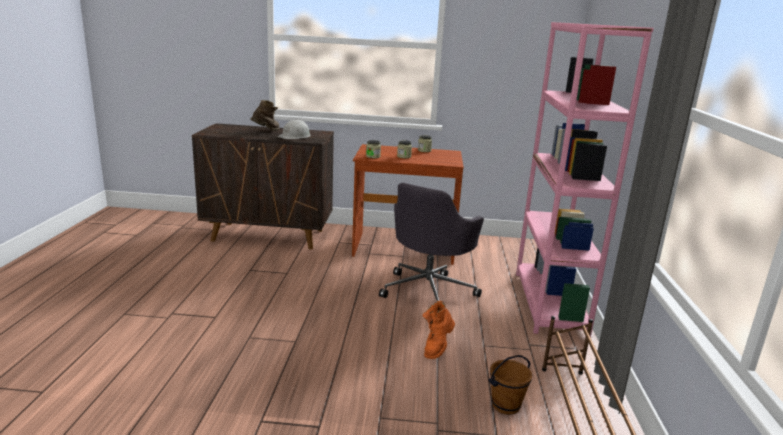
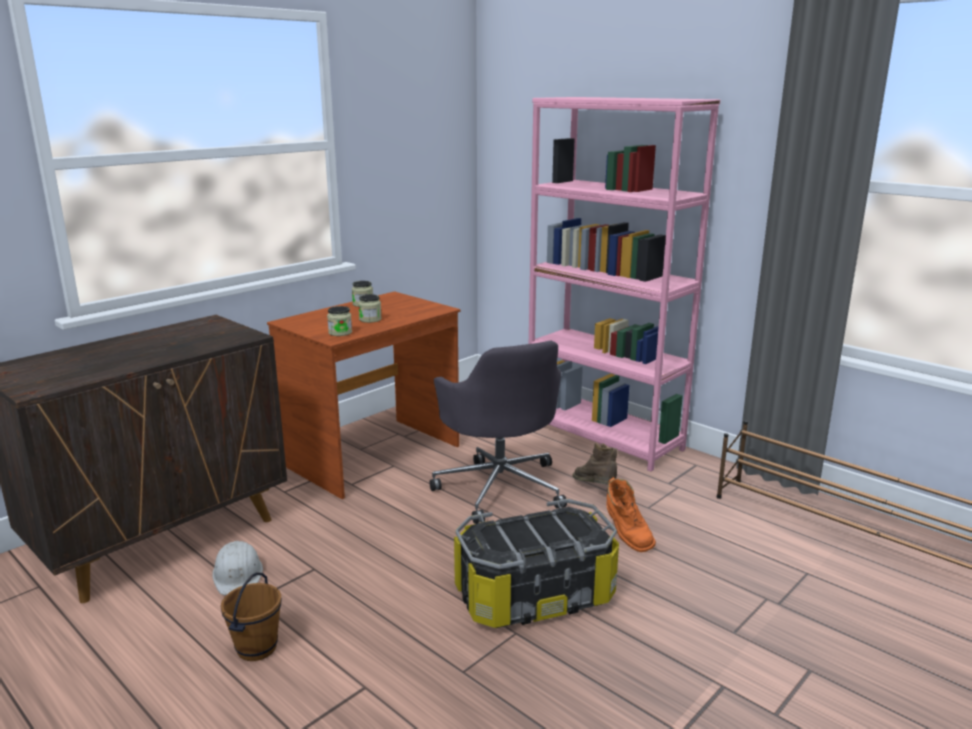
camera: 50 degrees left, 0 degrees up
(266, 132) = (127, 349): brown boot -> brown boot (595, 490)
(295, 136) = (199, 340): white hard hat -> white hard hat (238, 575)
(334, 336) = (534, 595): none -> storage box
(506, 406) = (763, 545): brown bucket -> brown bucket (257, 648)

